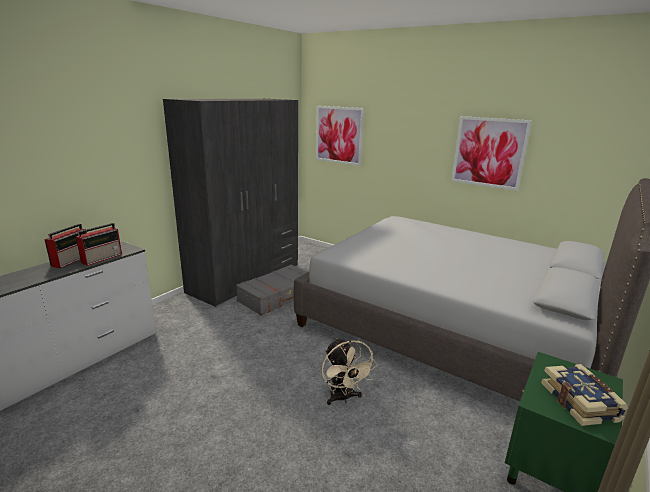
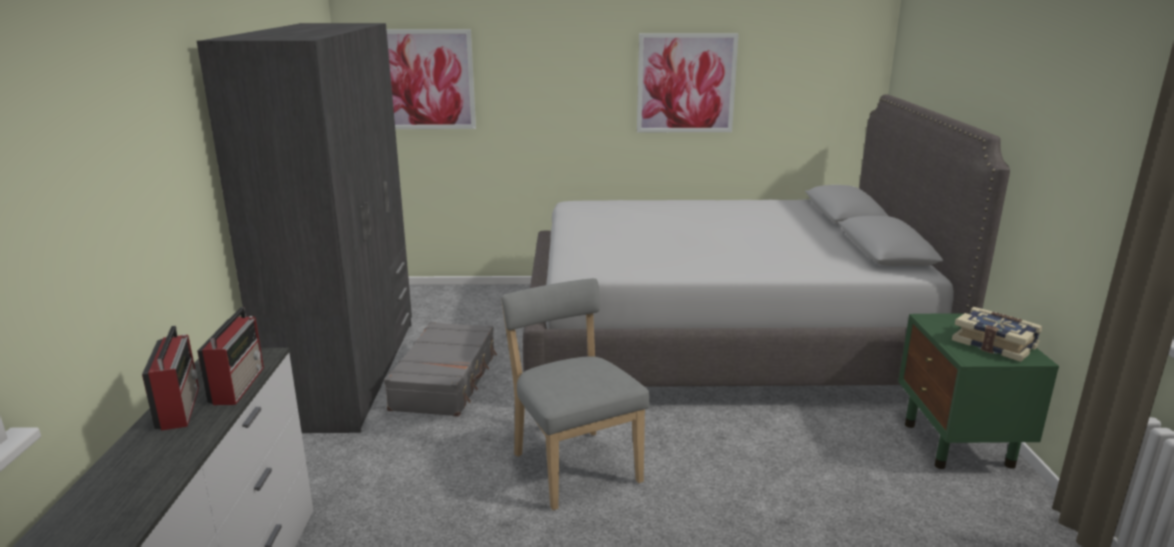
camera: 35 degrees left, 0 degrees up
(280, 363) = (573, 465): none -> grey chair
(343, 398) = (704, 468): beige fan -> none

